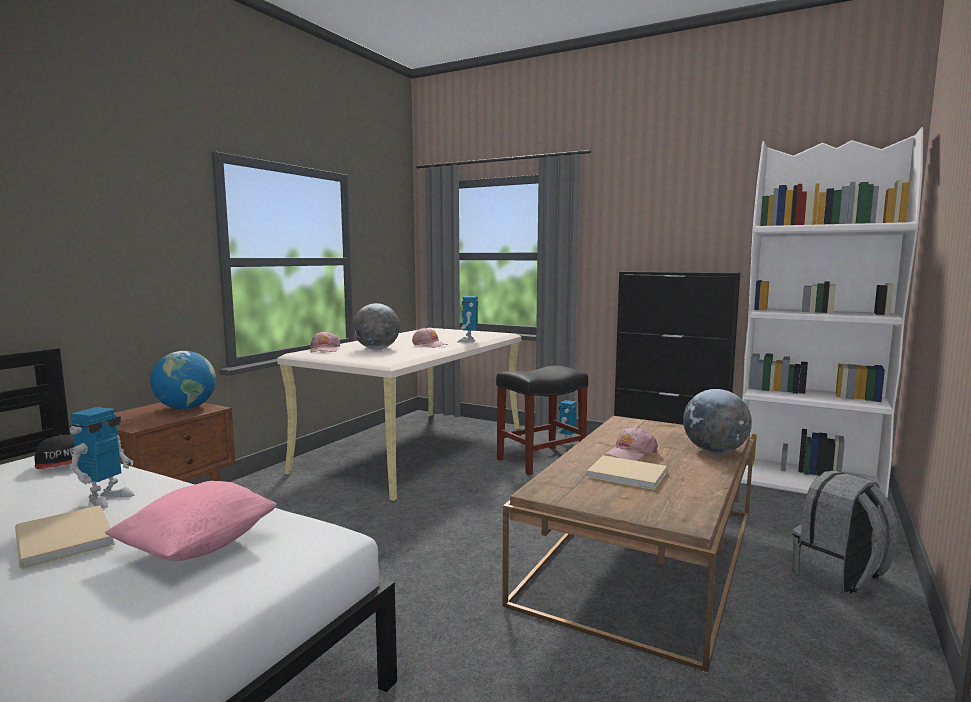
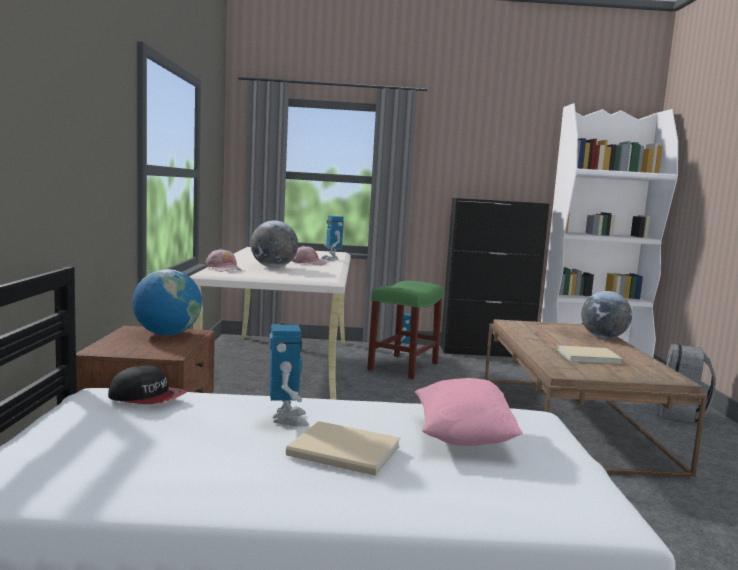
camera: 30 degrees left, 0 degrees up
(540, 460) = (403, 367): black stool -> green stool
(630, 453) = (561, 343): pink cap -> none

